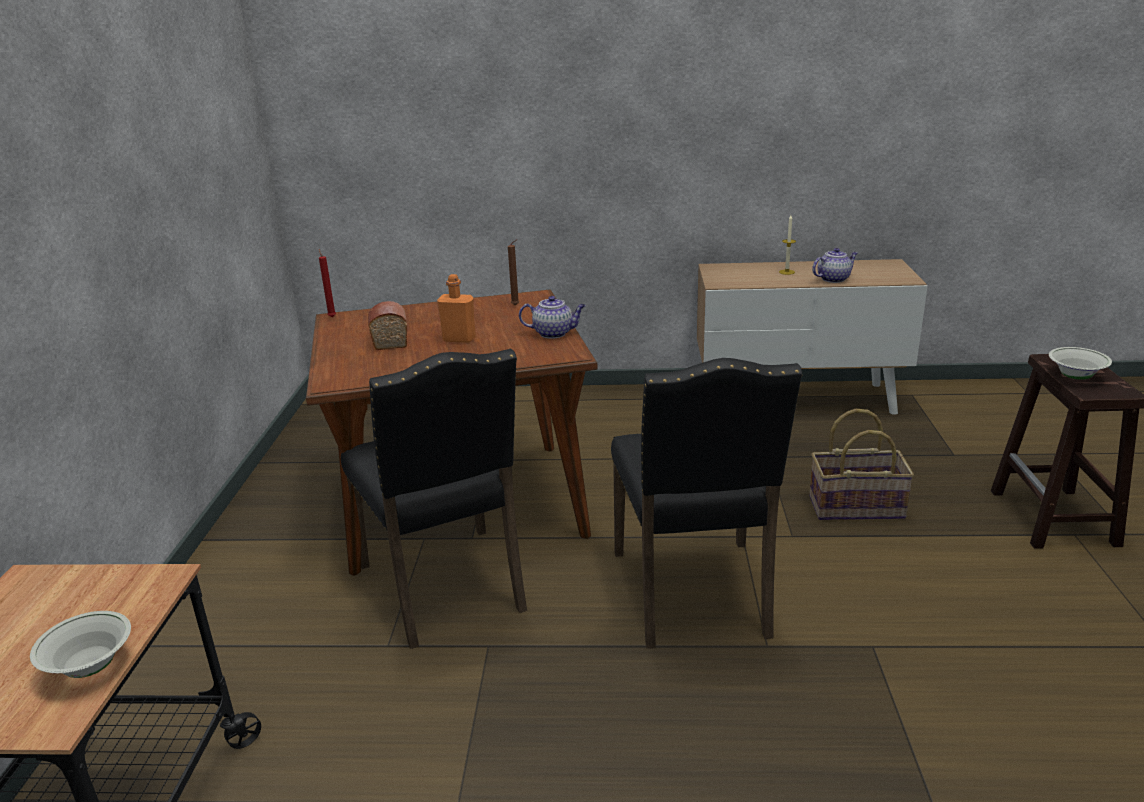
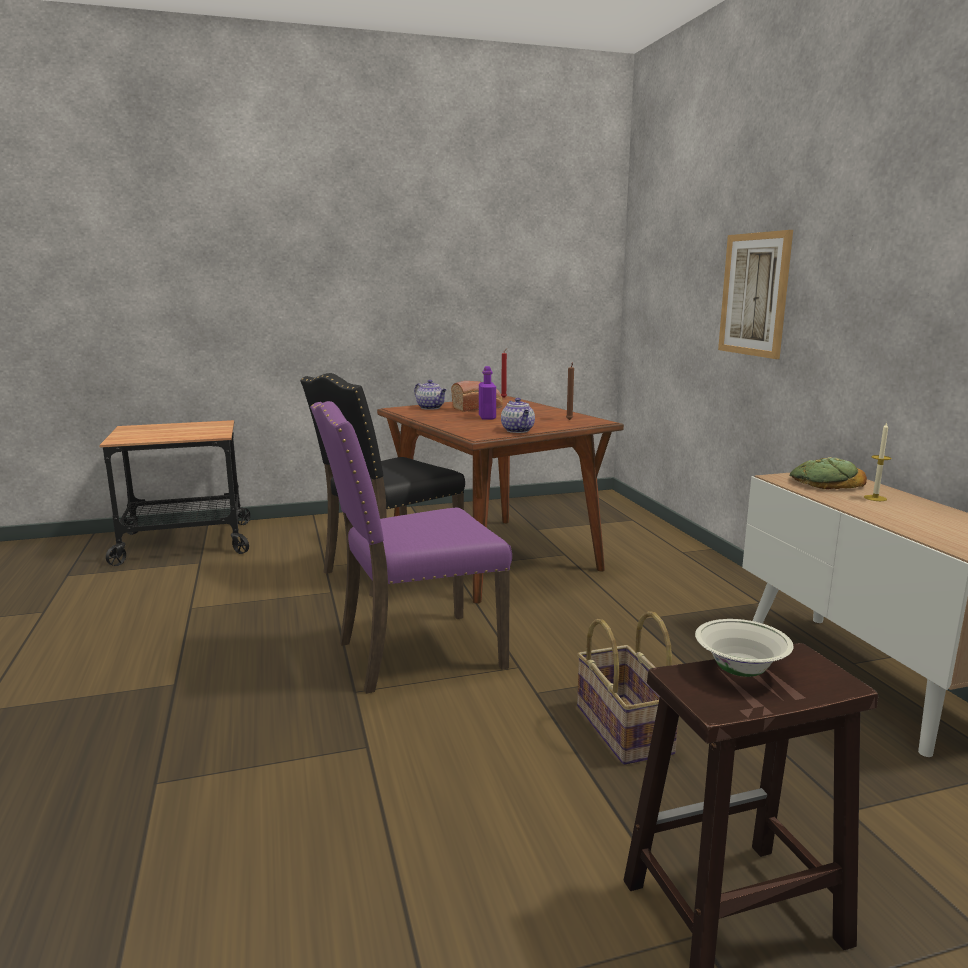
camera: 70 degrees right, 10 degrees down
(90, 667) = (152, 438): white bowl -> none
(459, 339) = (487, 417): orange bottle -> purple bottle
(557, 124) = (754, 294): none -> picture
(694, 594) = (415, 653): black chair -> purple chair
(739, 274) = (825, 482): none -> bread
(833, 279) = (890, 517): teapot -> teapot (431, 408)

